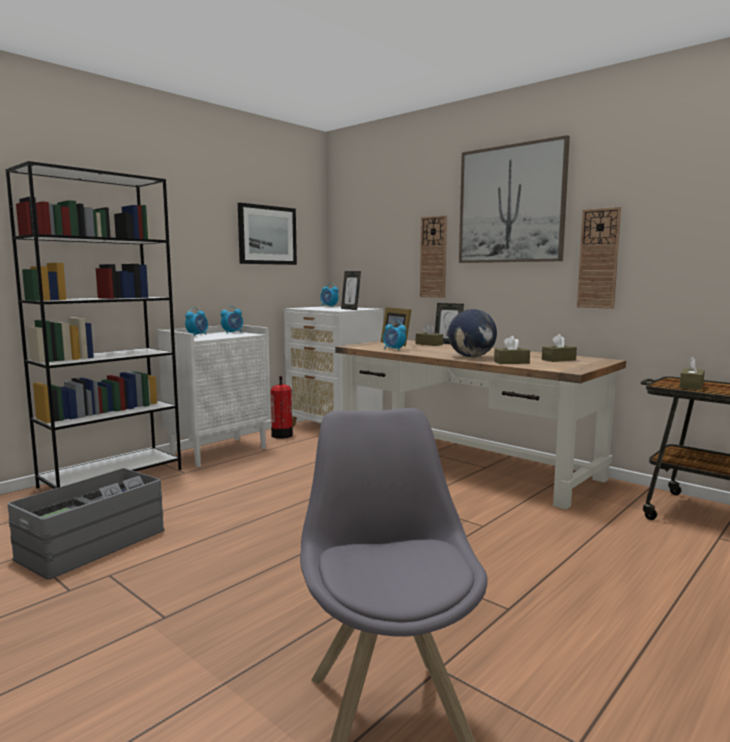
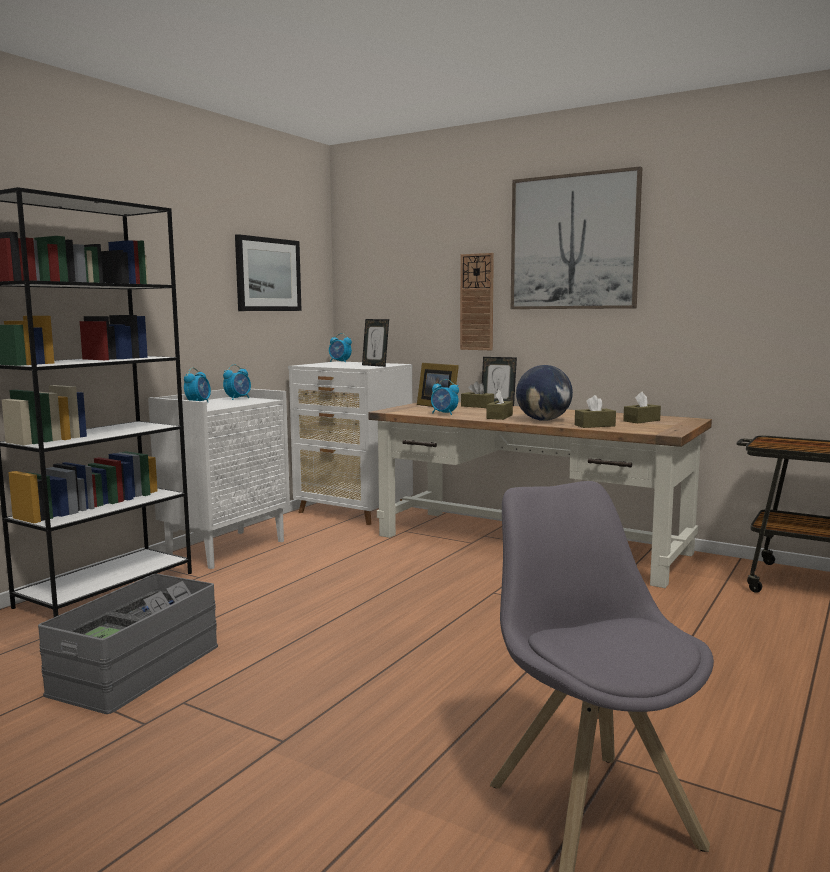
camera: 10 degrees left, 0 degrees up
(282, 435) = (295, 524): fire extinguisher -> none
(598, 258) = (678, 306): wall clock -> none
(691, 386) = (791, 445): brown tissue box -> brown tissue box (499, 417)

